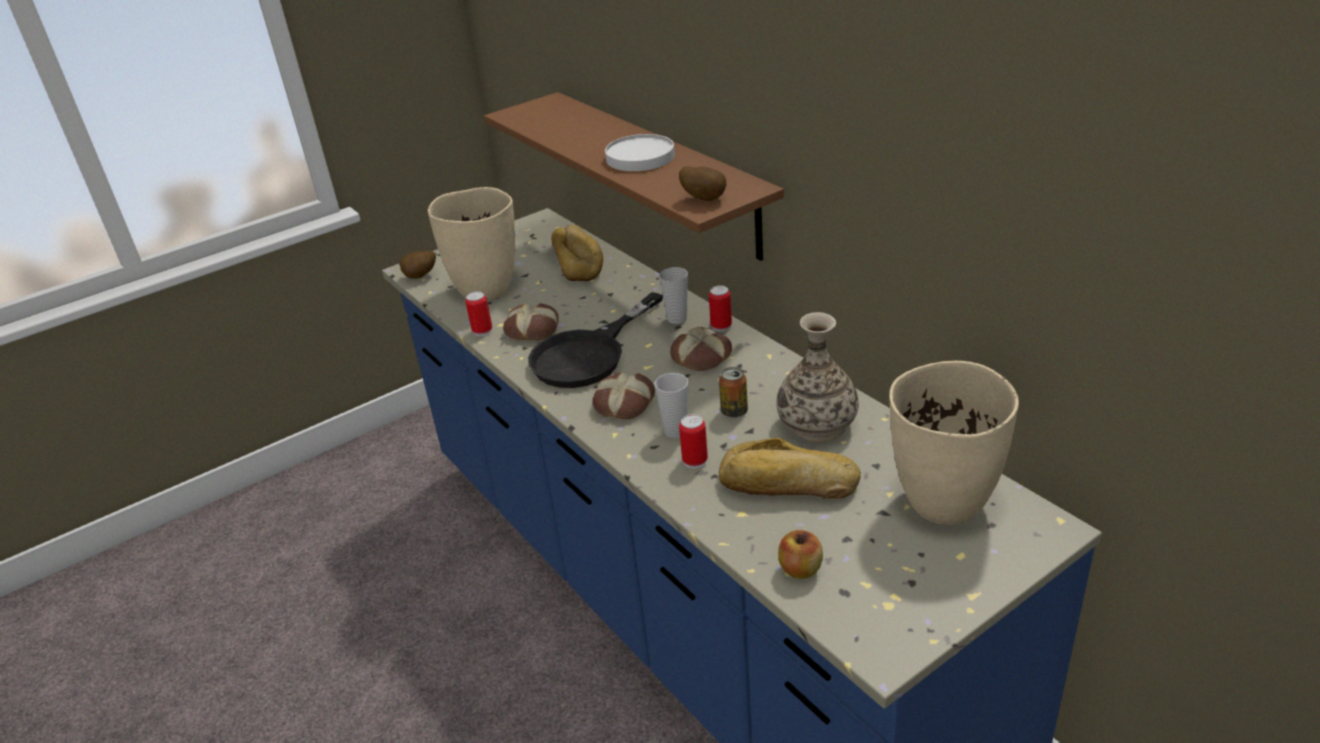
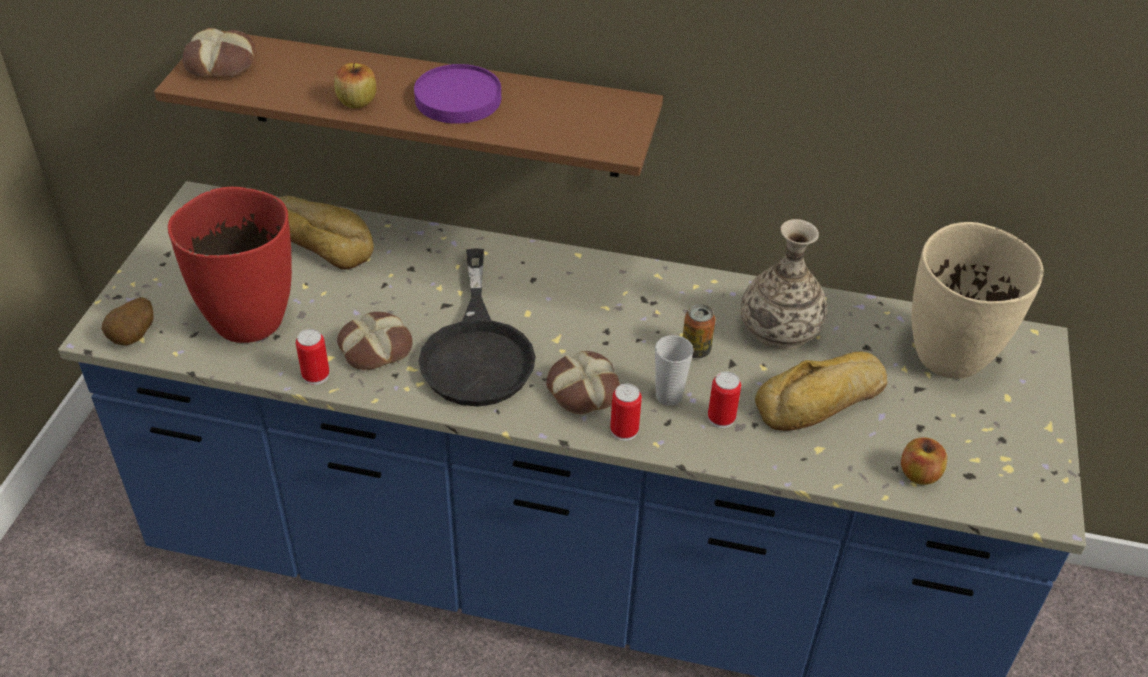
camera: 45 degrees left, 10 degrees up
(486, 289) = (249, 320): beige vase -> red vase
(578, 145) = (357, 102): none -> apple
(640, 157) = (458, 98): white plate -> purple plate
(677, 319) = (521, 270): cup -> none
(702, 357) = (598, 304): bread -> bread (222, 63)
(705, 198) = (604, 133): potato -> none
(721, 326) = (575, 261): can -> can (624, 430)

